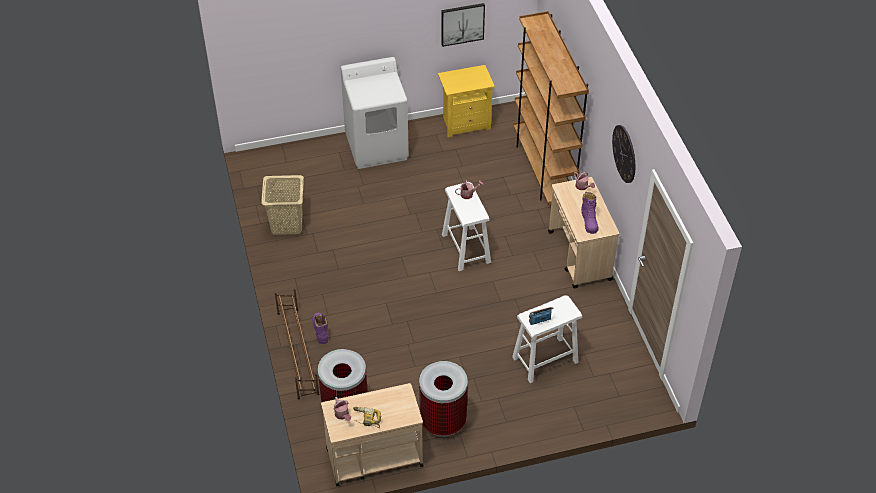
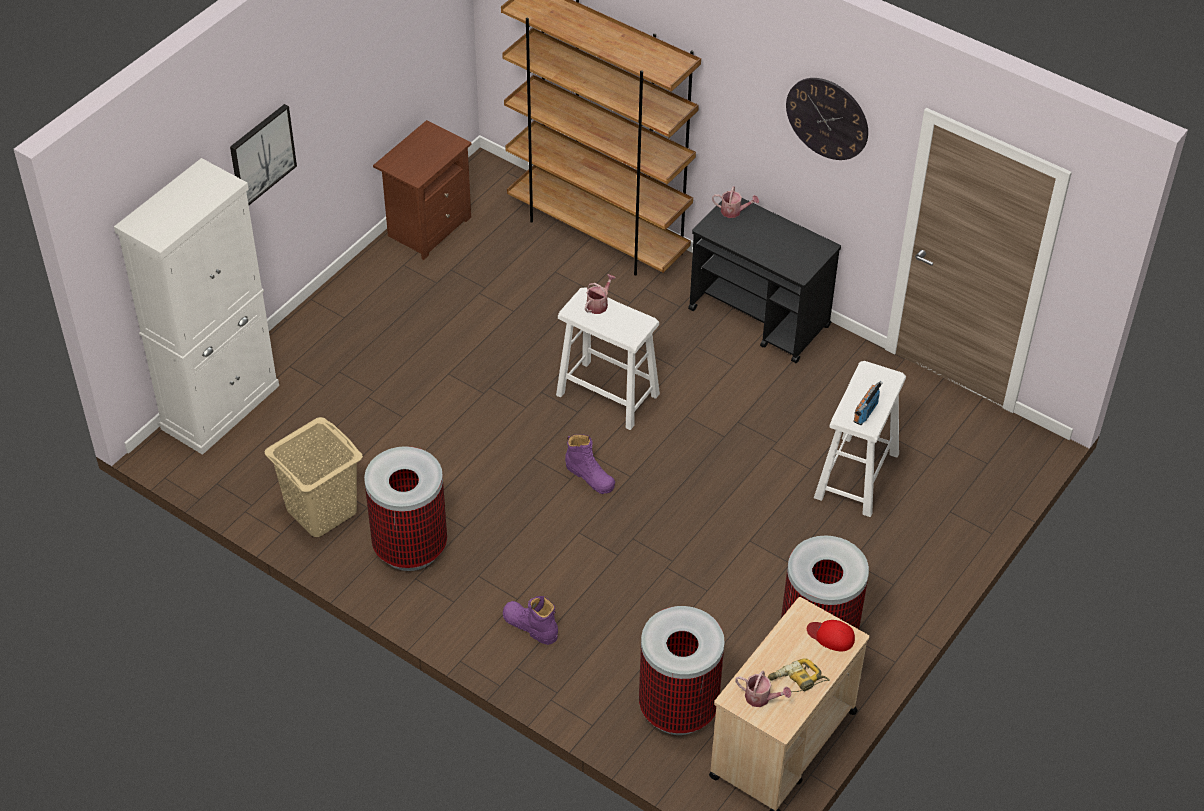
camera: 40 degrees left, 0 degrees up
(292, 153) = (221, 407): none -> white cabinet
(298, 352) = (532, 677): brown shoe rack -> none
(306, 263) = (410, 547): none -> trash can
(377, 146) = (337, 327): white washing machine -> none
(404, 410) = (831, 636): none -> red cap
(462, 24) = (391, 66): picture -> picture (262, 155)
(465, 123) = (427, 227): yellow nightstand -> brown nightstand
(580, 256) = (760, 318): beige cart -> black cart
(589, 221) = (788, 250): purple boot -> purple boot (590, 476)

